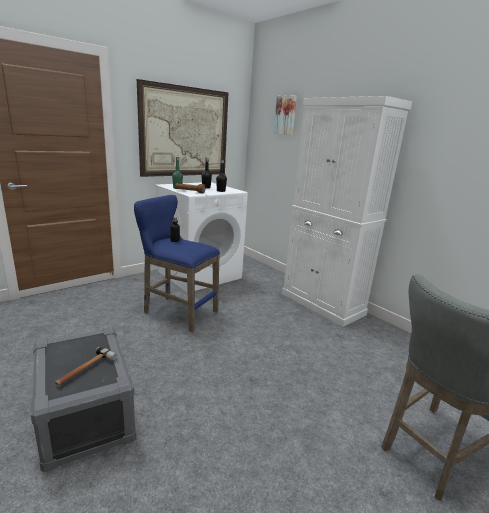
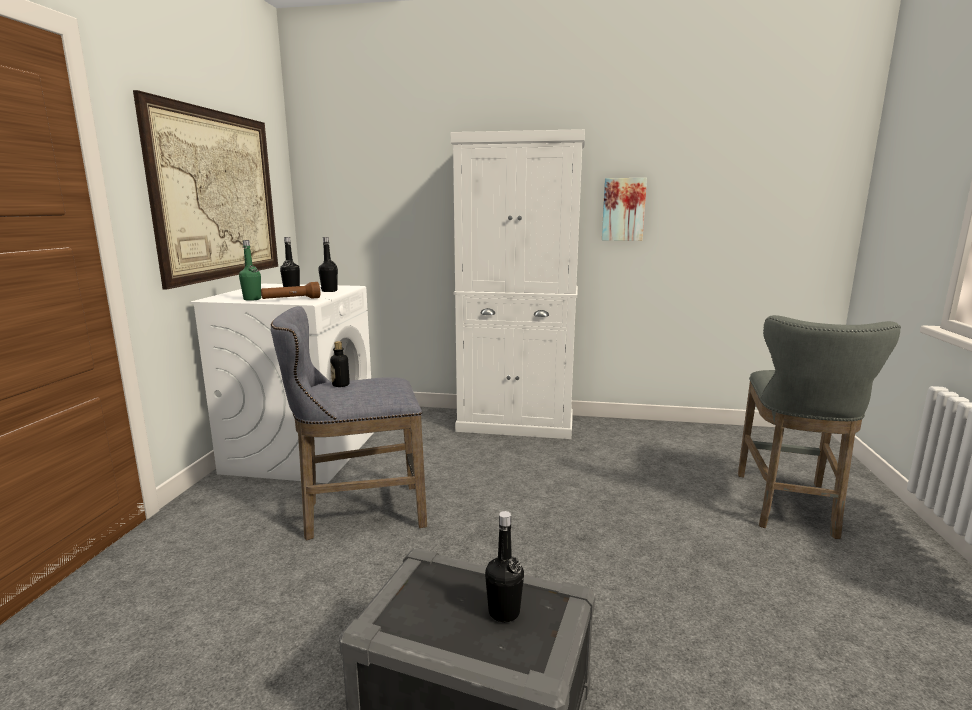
camera: 40 degrees left, 5 degrees down
(85, 370) = (504, 612): hammer -> black bottle
(176, 311) = (357, 514): blue stool -> grey stool
(286, 115) = (376, 160): picture -> picture (623, 209)

